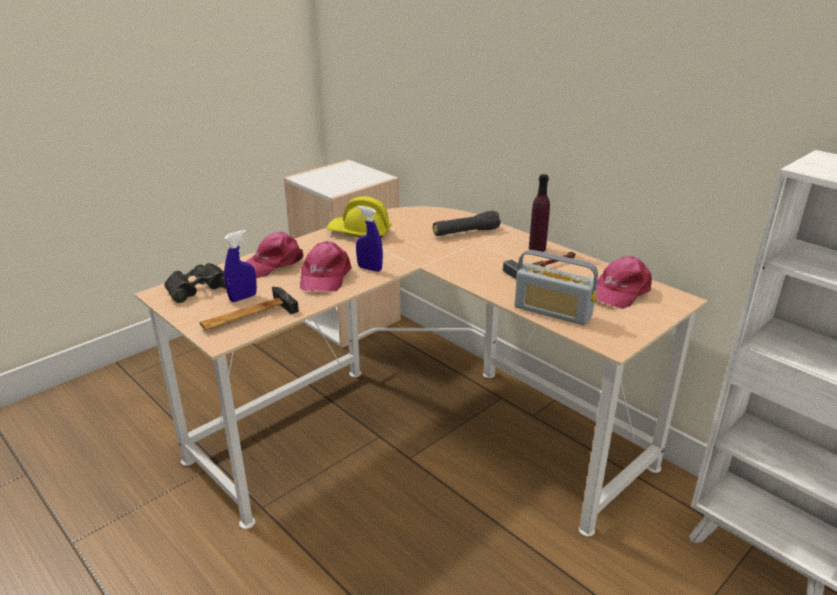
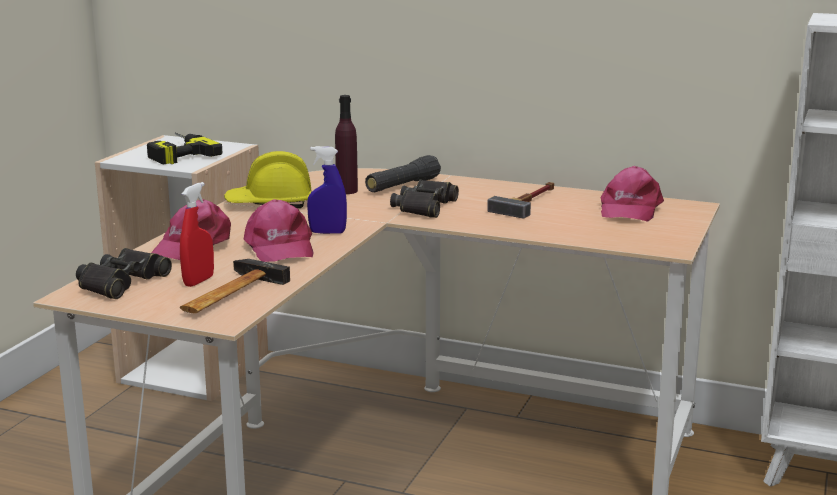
camera: 25 degrees left, 10 degrees down
(243, 298) = (198, 281): blue spray bottle -> red spray bottle
(338, 177) = (175, 153): none -> power drill
(461, 257) = (425, 207): none -> black binoculars
(537, 248) = (501, 188): purple bottle -> purple bottle (347, 191)
(553, 311) = (581, 234): radio -> none

